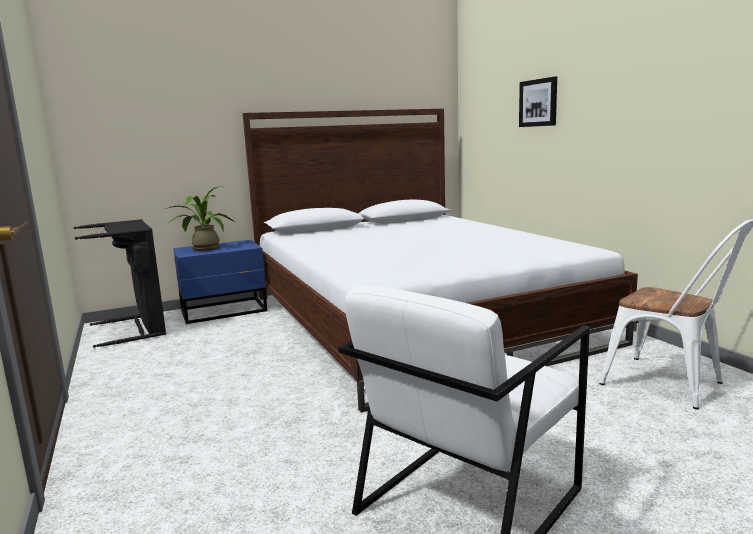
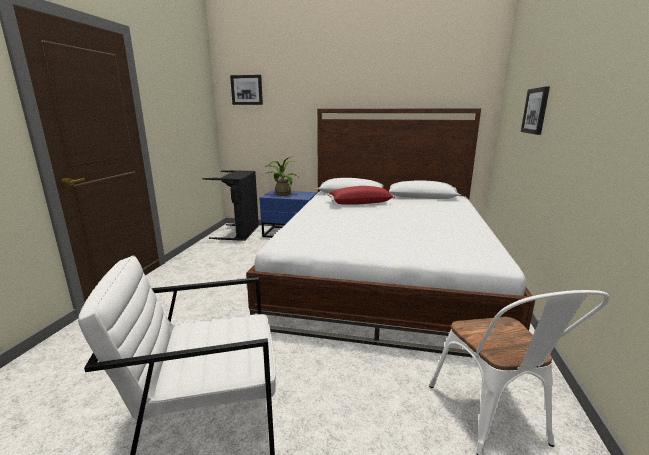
camera: 35 degrees right, 5 degrees up
(112, 85) = (247, 90): none -> picture
(354, 235) = (360, 203): none -> red pillow

